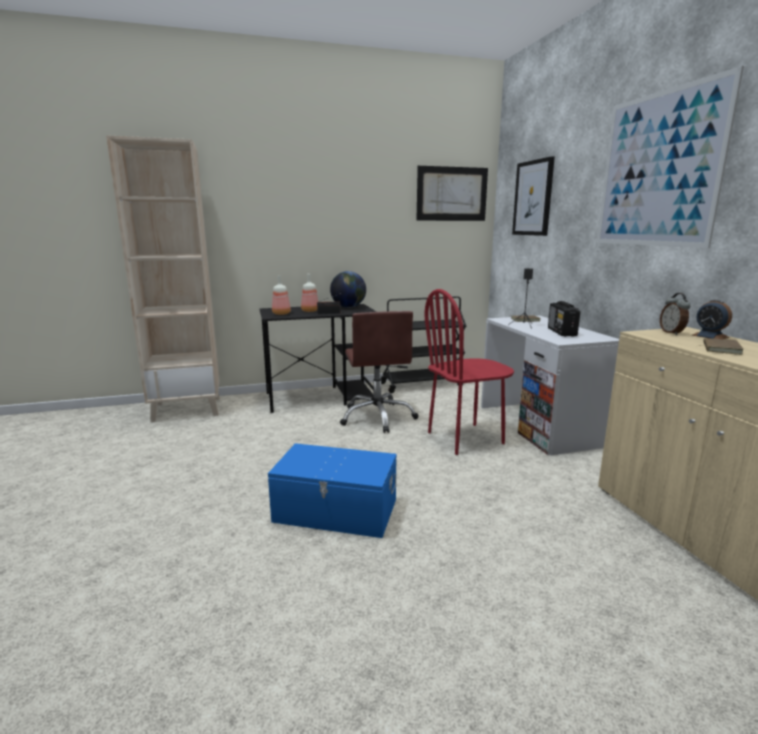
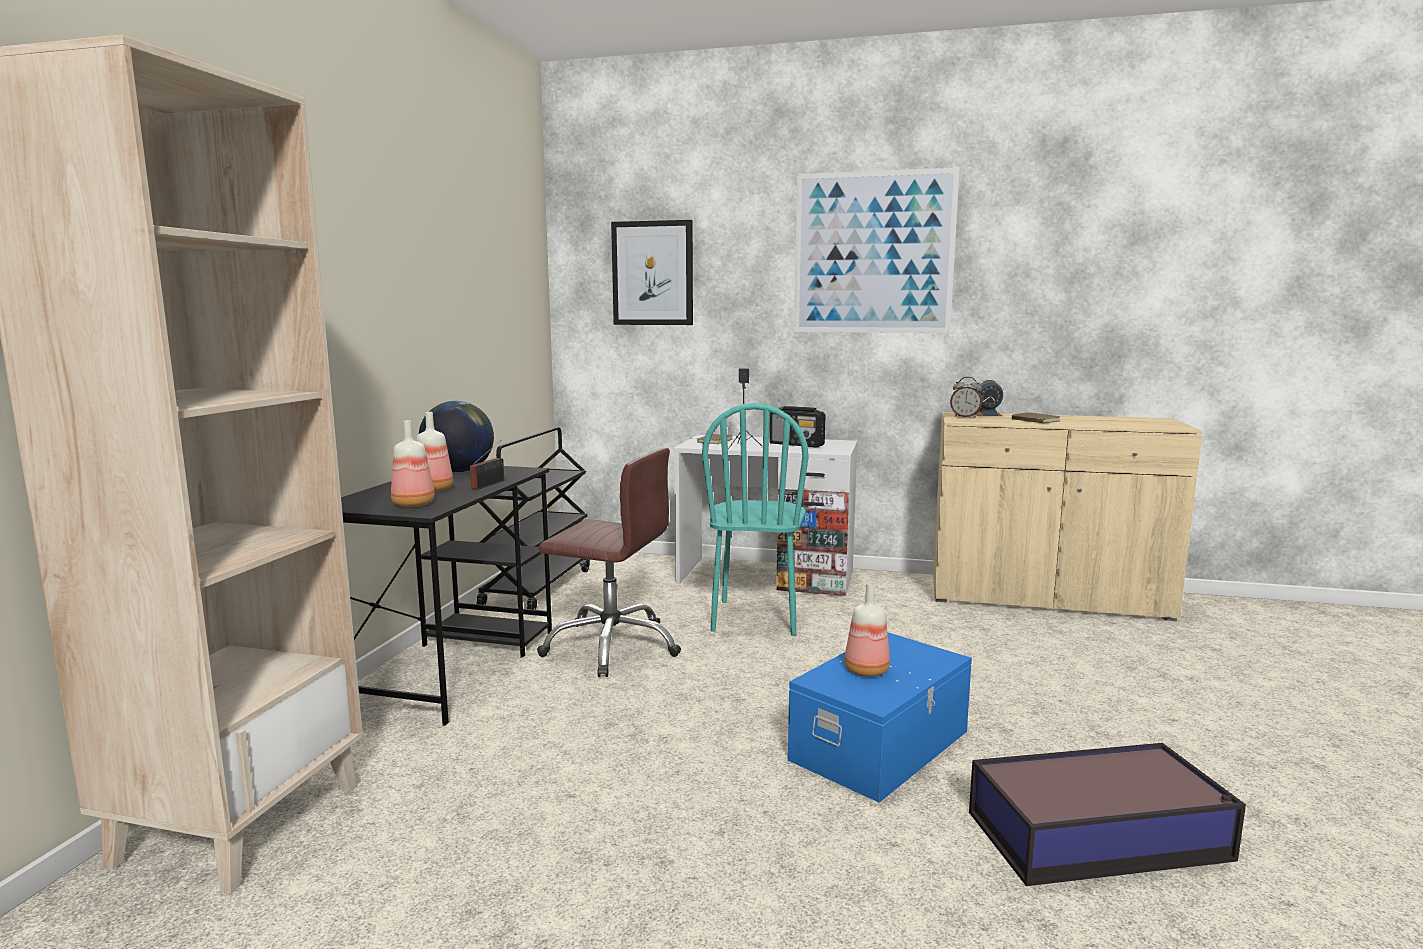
camera: 60 degrees left, 5 degrees down
(279, 612) = (1100, 836): none -> storage box
(325, 458) = (865, 671): none -> bottle
(452, 194) = (515, 259): picture -> none
(465, 438) = (755, 617): red chair -> turquoise chair

